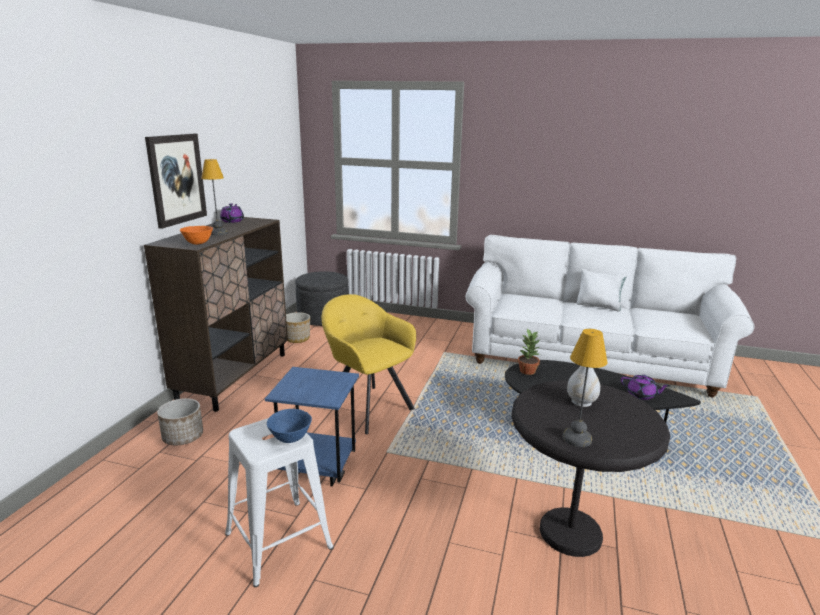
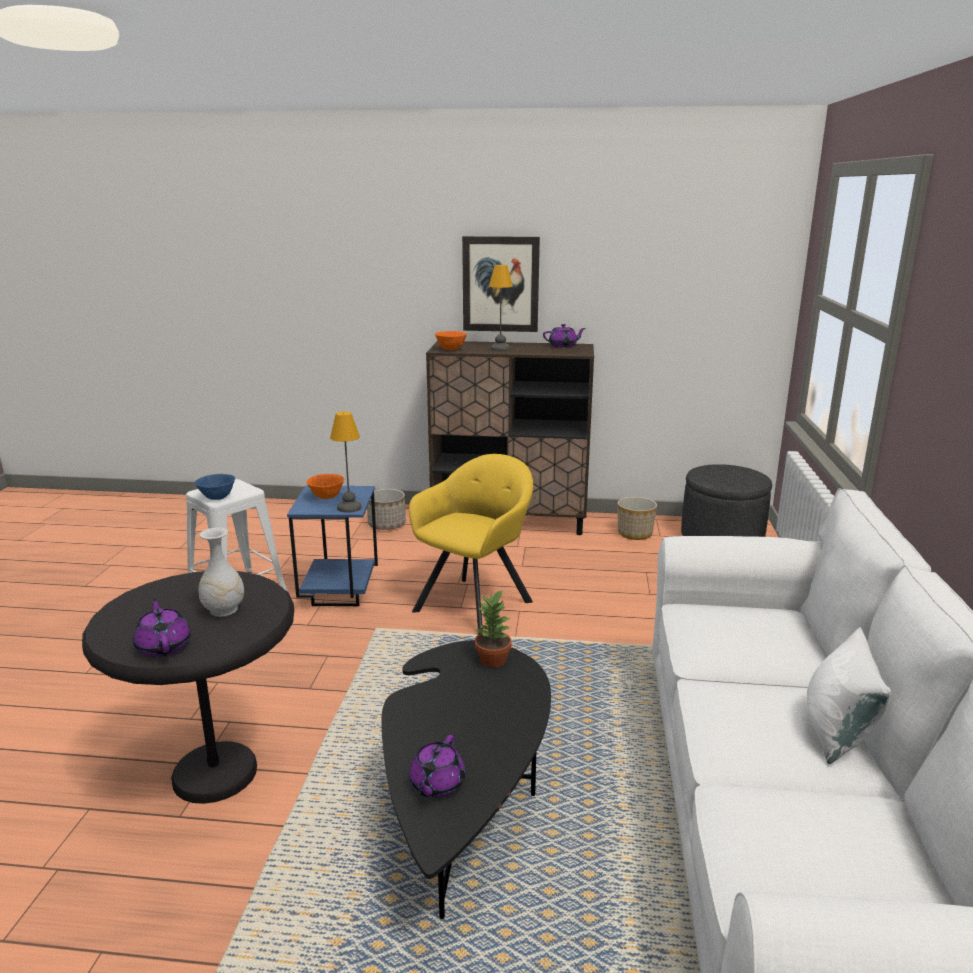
camera: 80 degrees right, 0 degrees up
(308, 387) = (326, 497): none -> orange bowl
(576, 438) = (139, 602): table lamp -> table lamp (350, 507)
(638, 421) = (164, 646): none -> purple teapot

